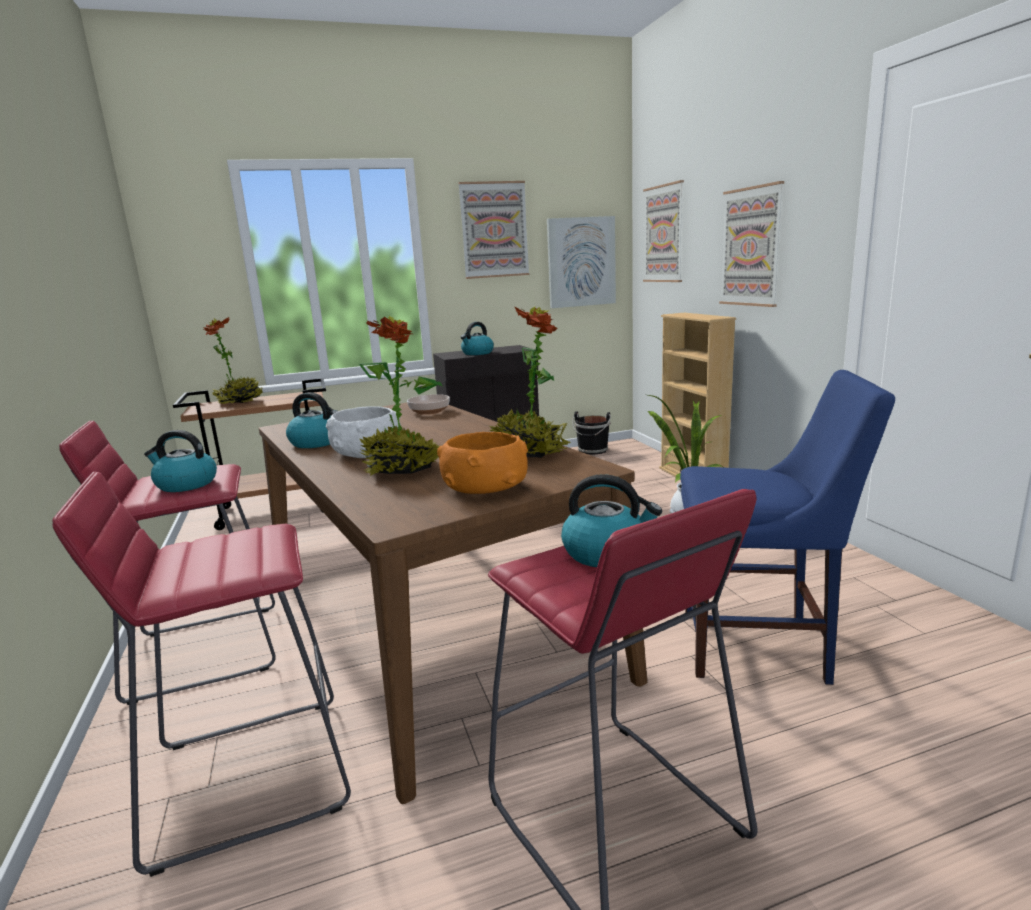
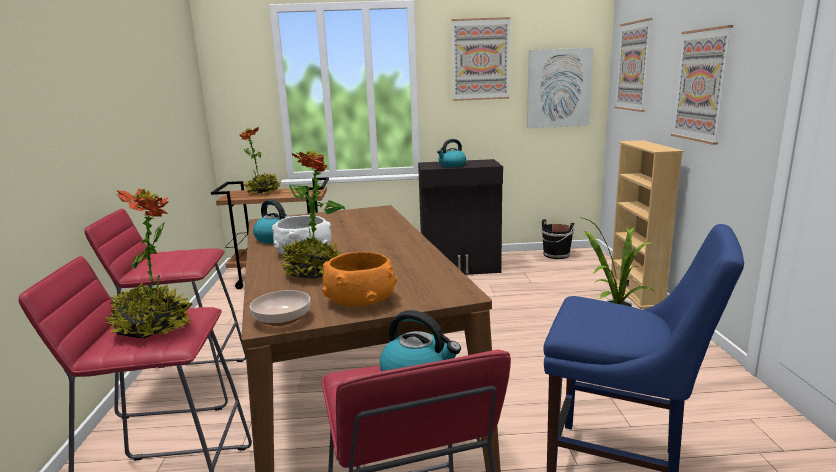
camera: 15 degrees right, 0 degrees up
(185, 484) = (174, 262): kettle -> none
(430, 411) = (379, 218): bowl -> bowl (283, 318)
(529, 453) = (421, 269): potted plant -> potted plant (153, 327)

